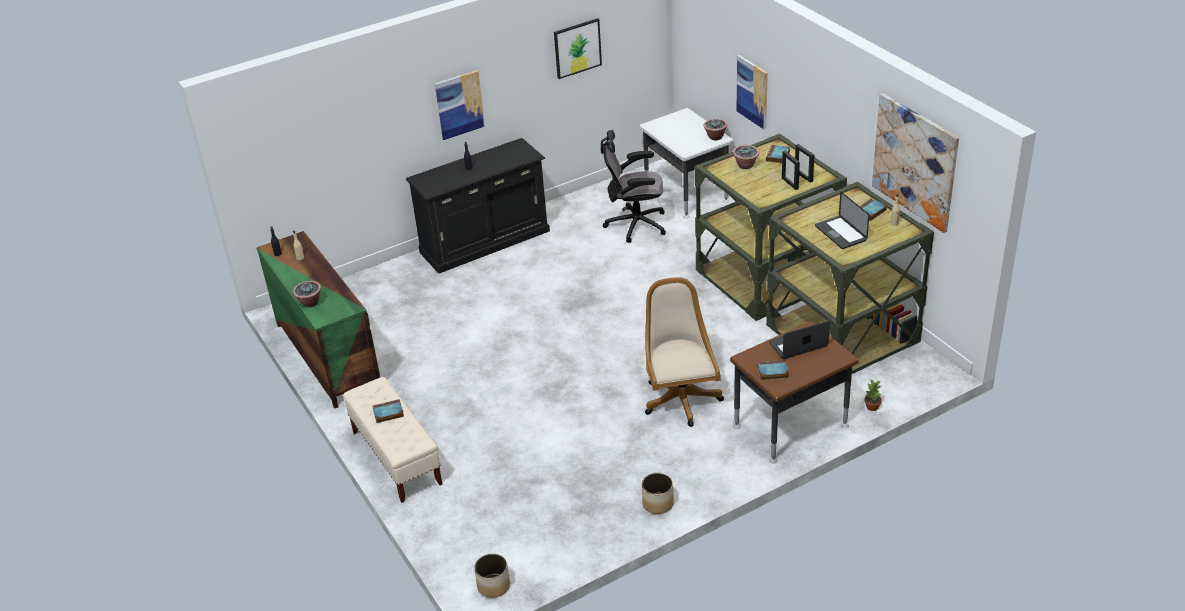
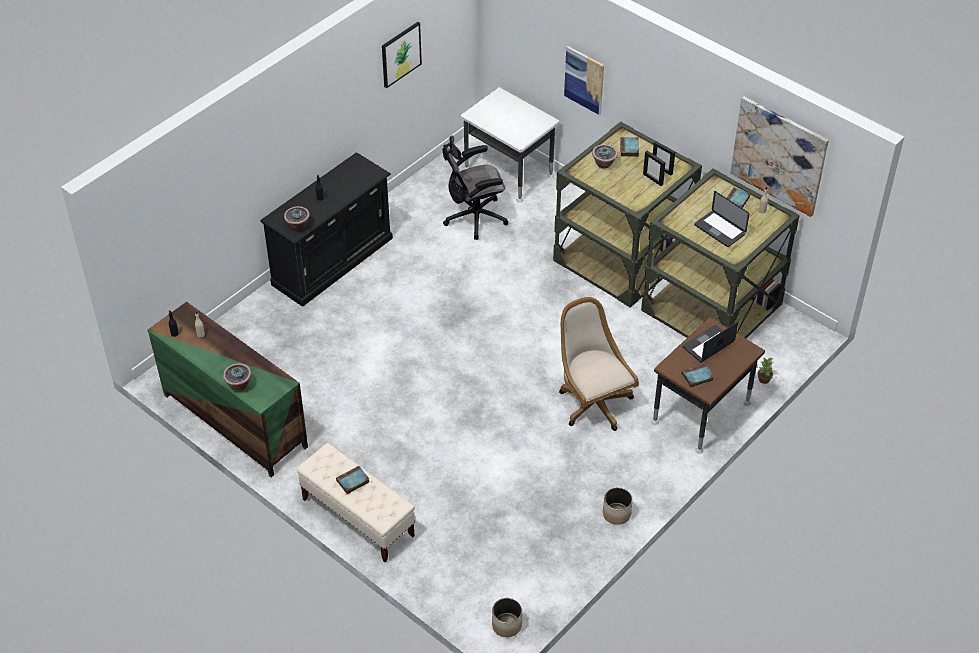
camera: 20 degrees left, 10 degrees up
(459, 104) = (303, 137): picture -> none
(715, 137) = (541, 120): potted plant -> potted plant (298, 226)

